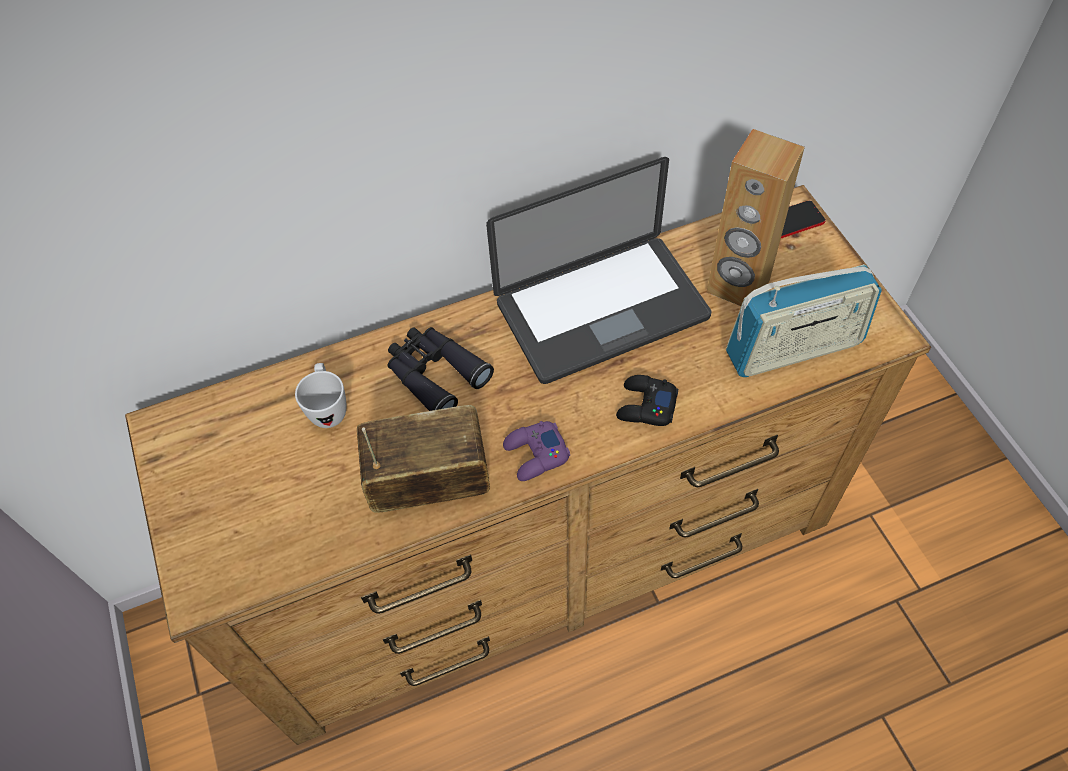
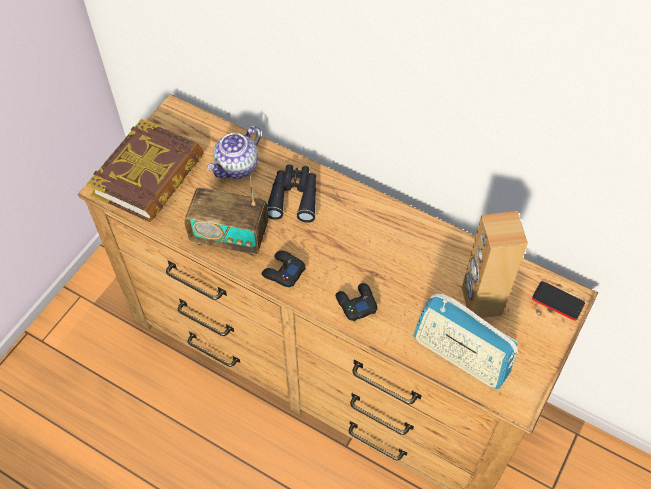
camera: 50 degrees right, 0 degrees up
(238, 523) = (149, 176): none -> book
(328, 408) = (237, 167): white mug -> teapot
(429, 483) = (230, 237): radio -> radio turned 150 degrees clockwise
(536, 455) = (283, 272): purple game controller -> black game controller
(602, 310) = (401, 244): laptop -> none

